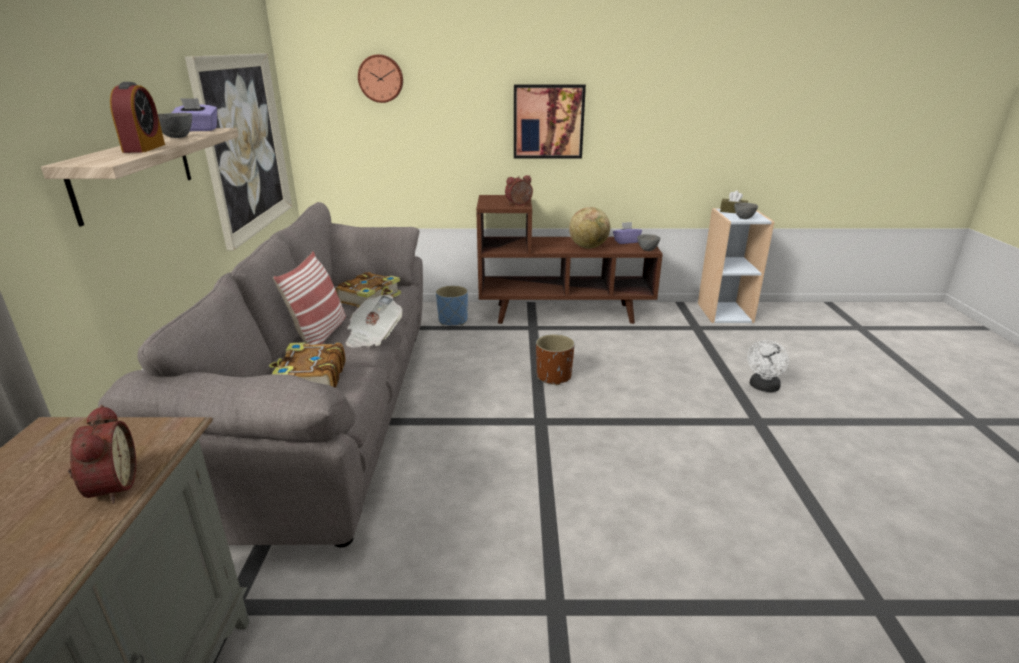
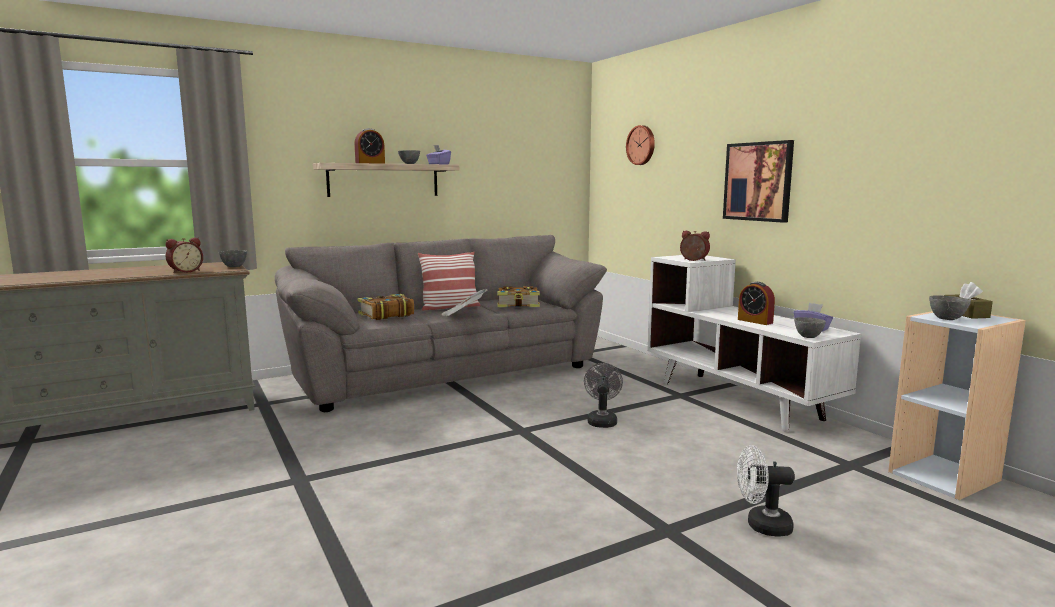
camera: 60 degrees right, 15 degrees down
(138, 425) = (234, 267): none -> grey bowl
(244, 145) = (515, 187): picture -> none
(452, 321) = (635, 369): blue planter -> none
(554, 377) = (602, 420): brown planter -> grey fan
(565, 313) = (739, 400): brown tv stand -> white tv stand
(588, 247) = (755, 321): globe -> alarm clock

